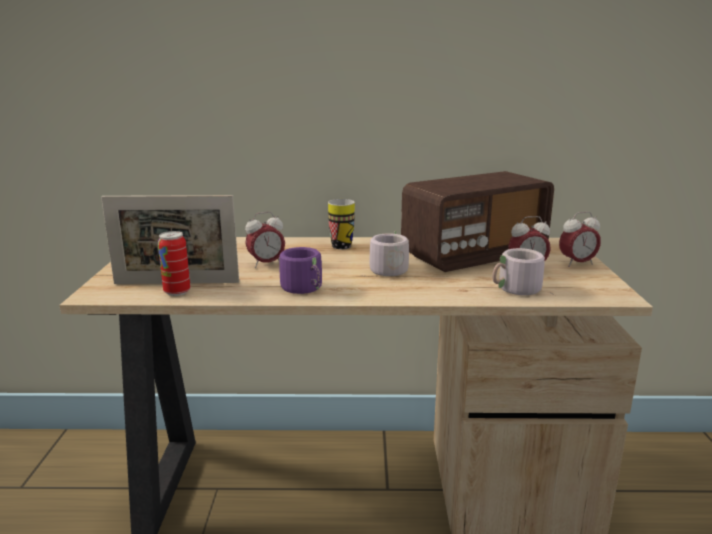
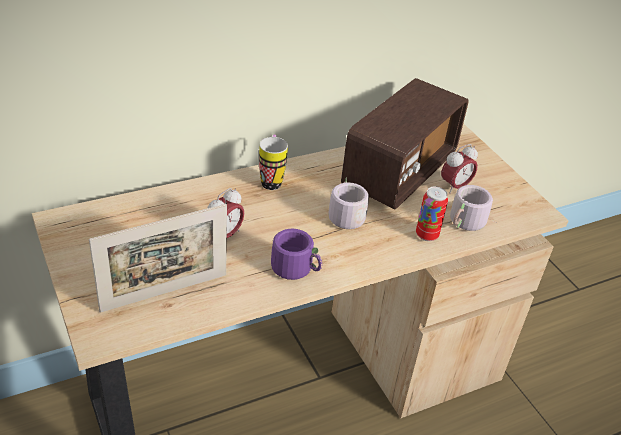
camera: 30 degrees left, 20 degrees up
(177, 292) = (180, 307): can -> can (426, 235)
(577, 264) = (487, 168): alarm clock -> none

